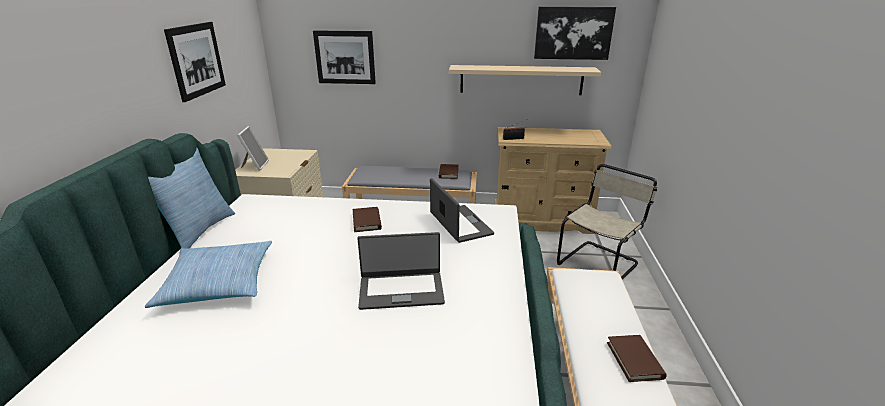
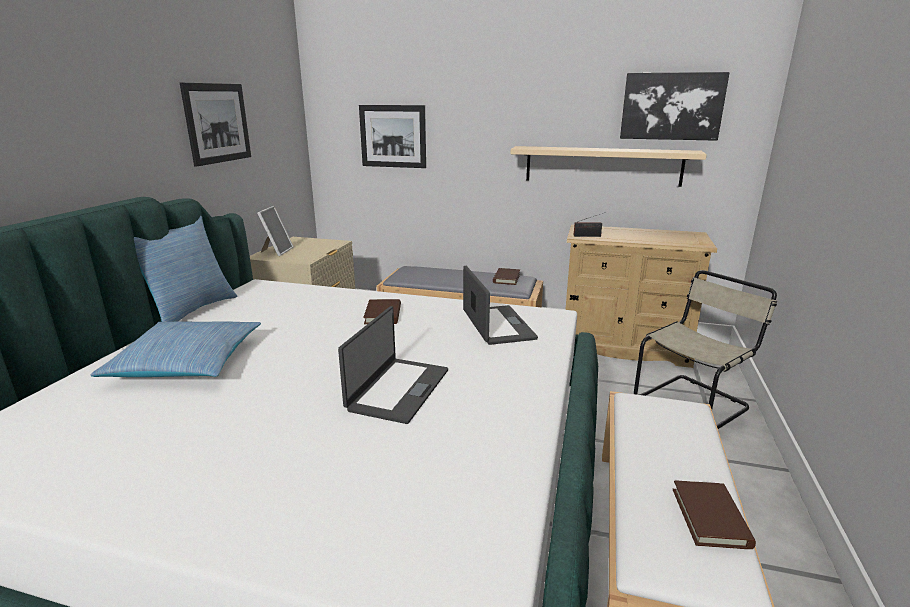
camera: 10 degrees right, 5 degrees down
(401, 290) = (397, 389): laptop -> laptop turned 75 degrees counterclockwise

